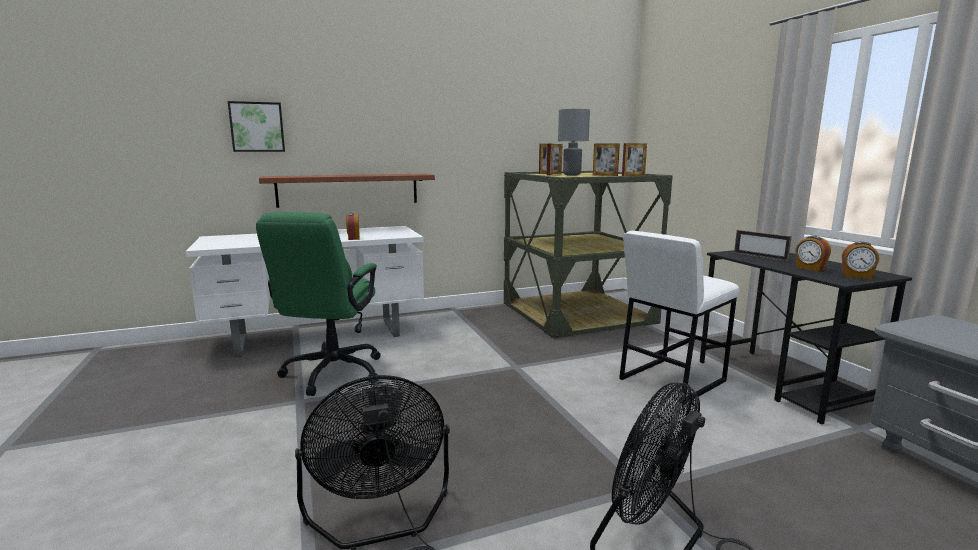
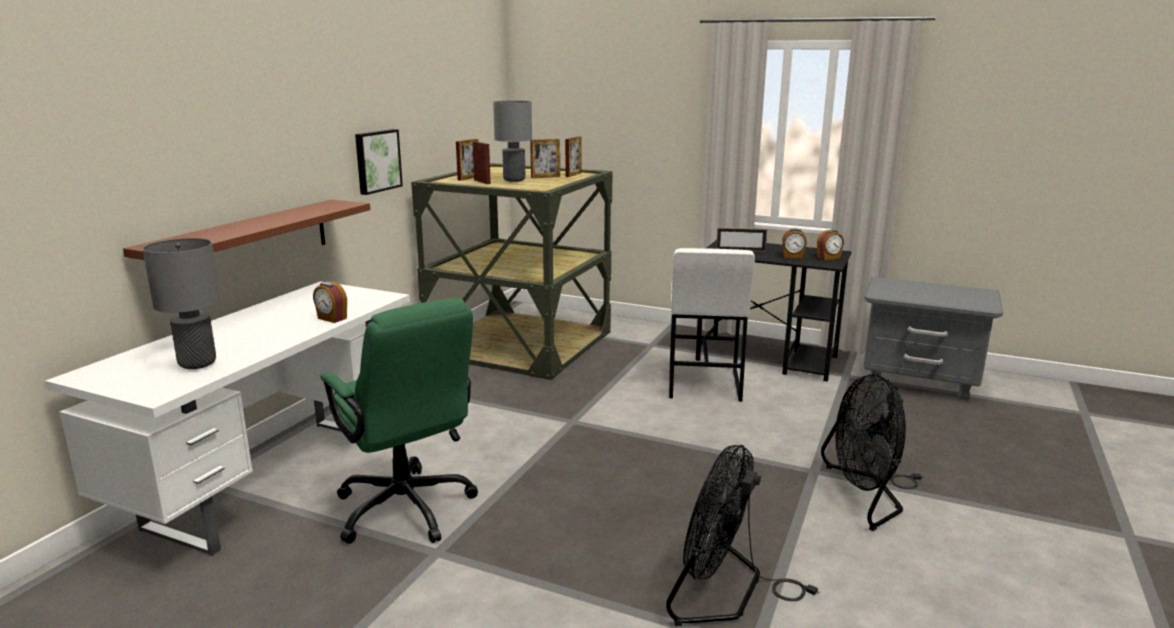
camera: 45 degrees left, 5 degrees up
(248, 242) = (197, 365): none -> grey table lamp
(257, 127) = (109, 163): picture -> picture (376, 161)

